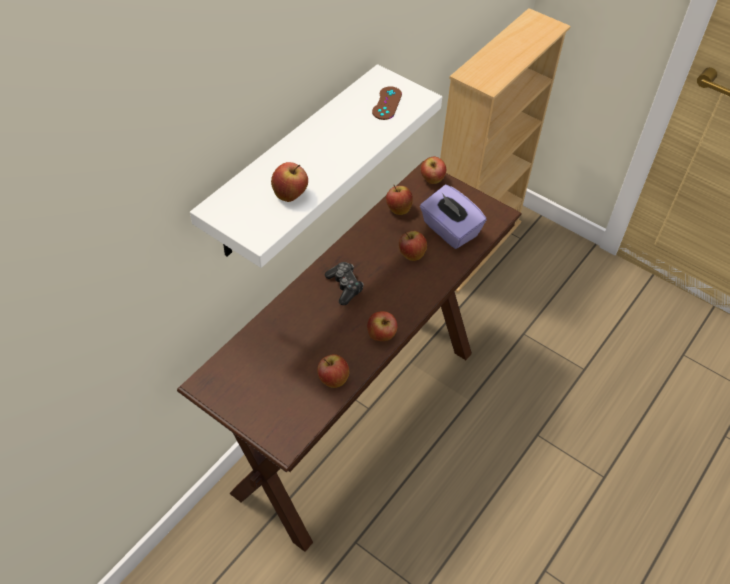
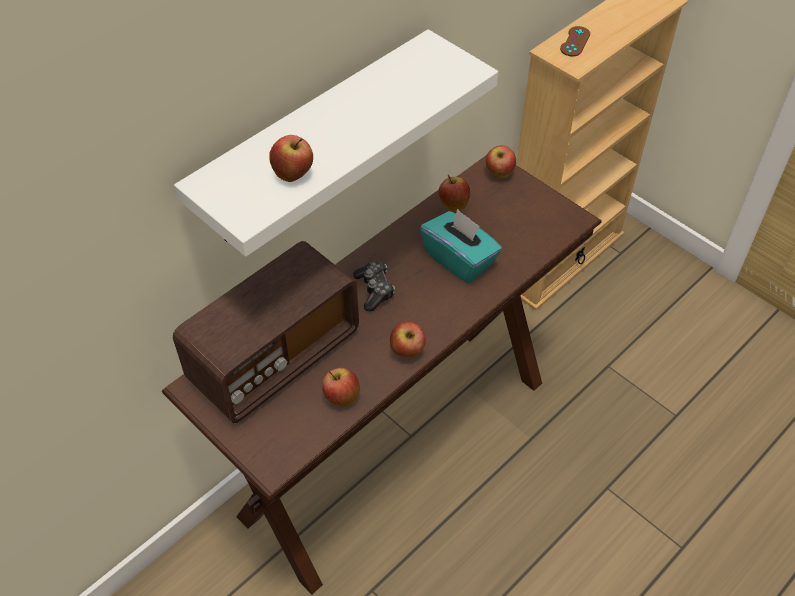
camera: 10 degrees right, 0 degrees up
(270, 352) = (274, 358): none -> radio
(387, 103) = (430, 75): brown game controller -> brown game controller (575, 41)
(411, 255) = (459, 259): apple -> turquoise tissue box
(449, 230) = (510, 234): purple tissue box -> none

